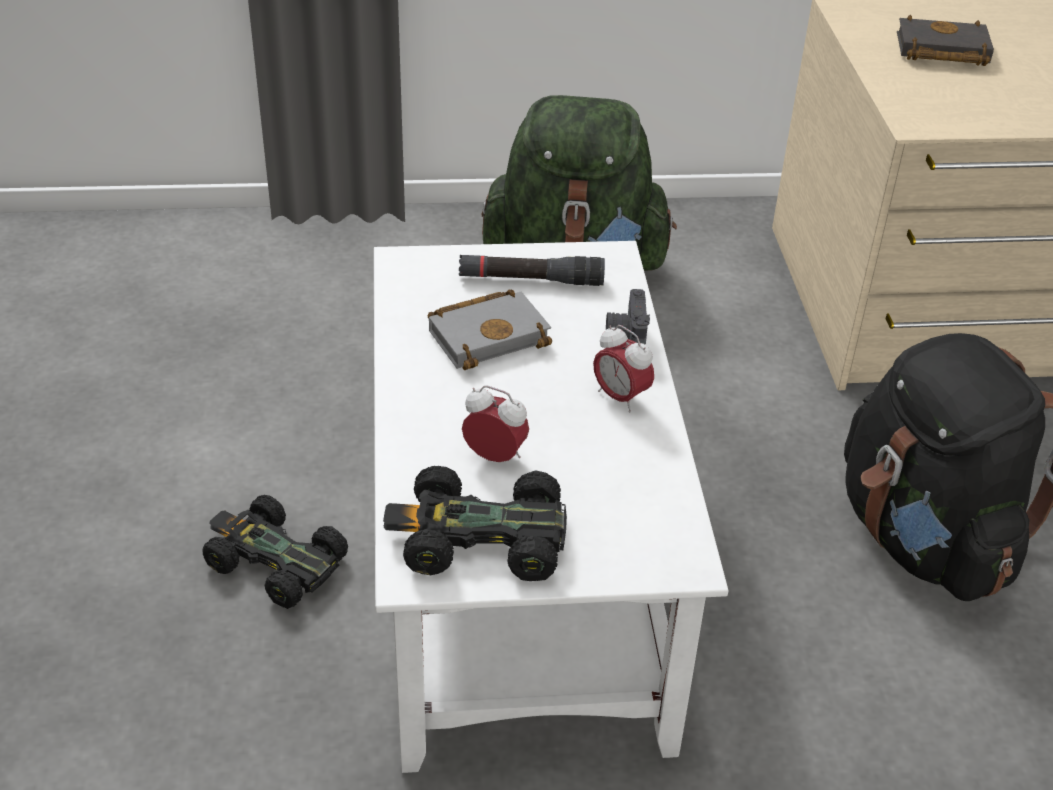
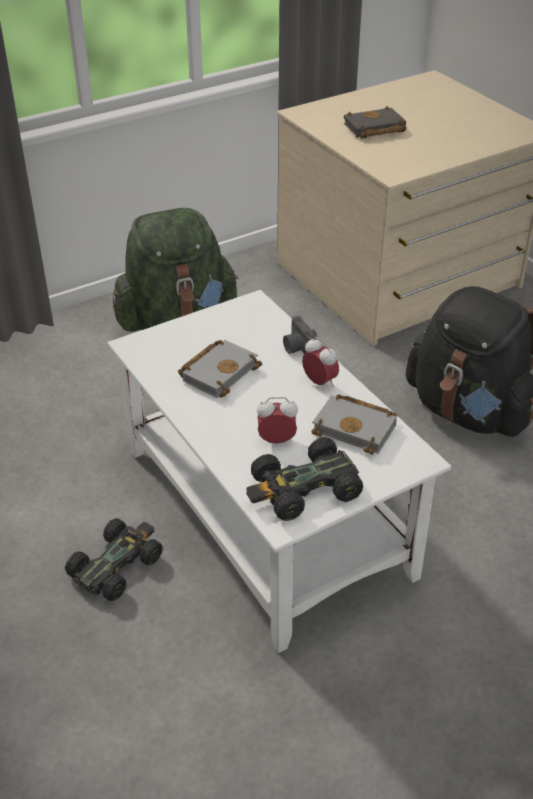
camera: 25 degrees left, 0 degrees up
(274, 562) = (116, 565): black toy car -> black toy car turned 120 degrees clockwise
(531, 280) = (218, 331): black flashlight -> none
(620, 397) = (320, 382): alarm clock -> alarm clock turned 150 degrees counterclockwise
(625, 481) = (357, 428): none -> grey book

